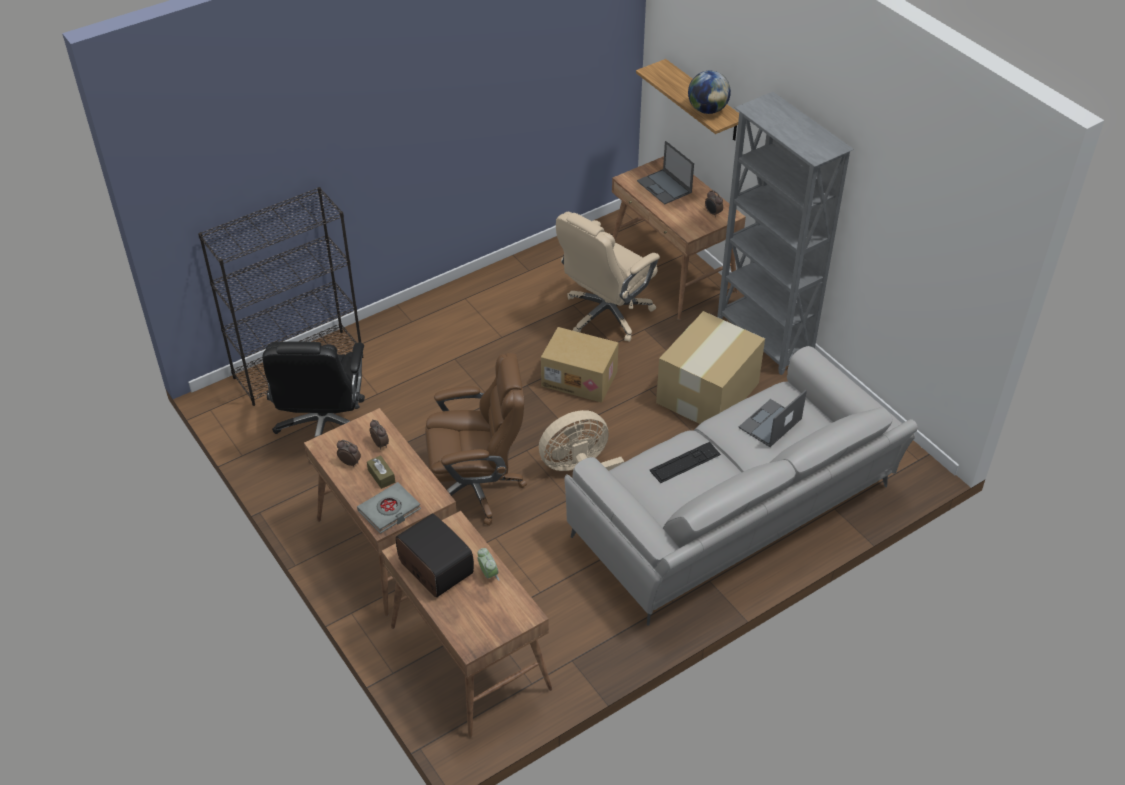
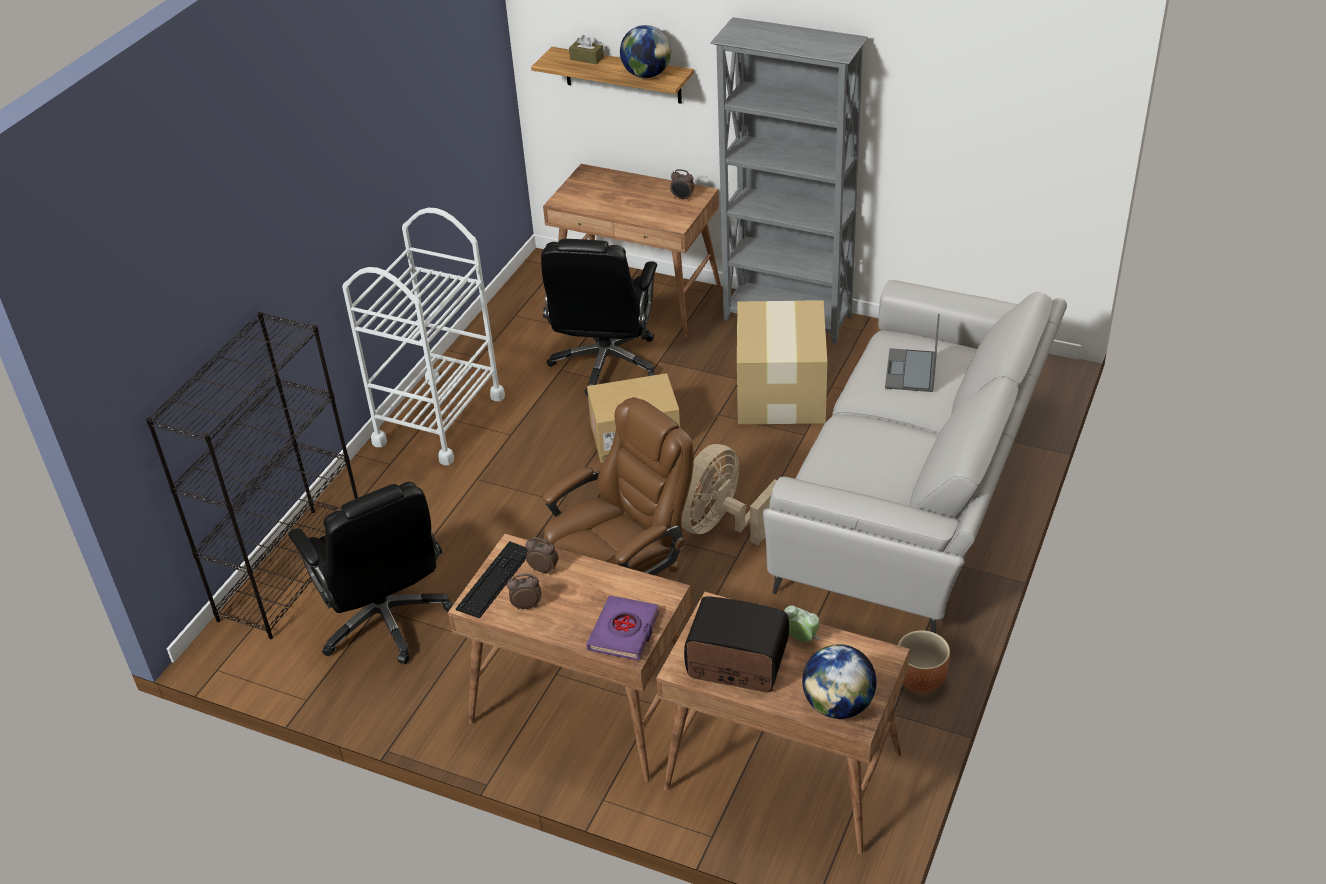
camera: 30 degrees left, 5 degrees down
(381, 476) = (578, 601): brown tissue box -> brown tissue box (587, 58)
(389, 510) = (624, 632): grey book -> purple book
(466, 304) = (439, 420): none -> white cart
(469, 629) = (838, 705): none -> globe
(606, 314) = (605, 364): beige office chair -> black office chair
(611, 649) = (921, 680): none -> brown planter
(665, 187) = (608, 193): laptop -> none
(685, 462) = (866, 444): keyboard -> keyboard (495, 579)

